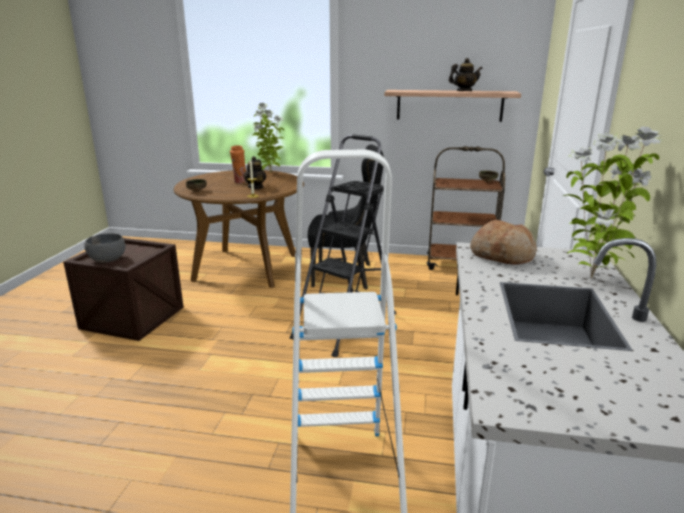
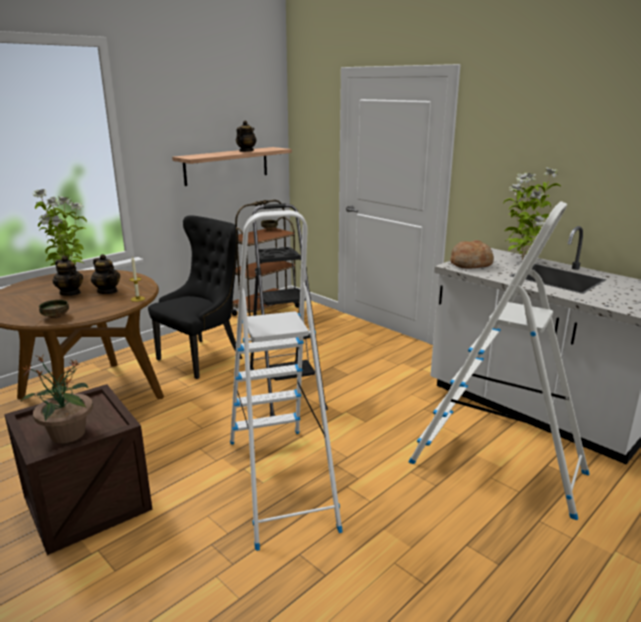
camera: 55 degrees left, 0 degrees up
(107, 259) = (67, 434): grey bowl -> potted plant
(207, 376) = (279, 481): none -> white step ladder
(240, 182) = (70, 293): orange vase -> teapot

